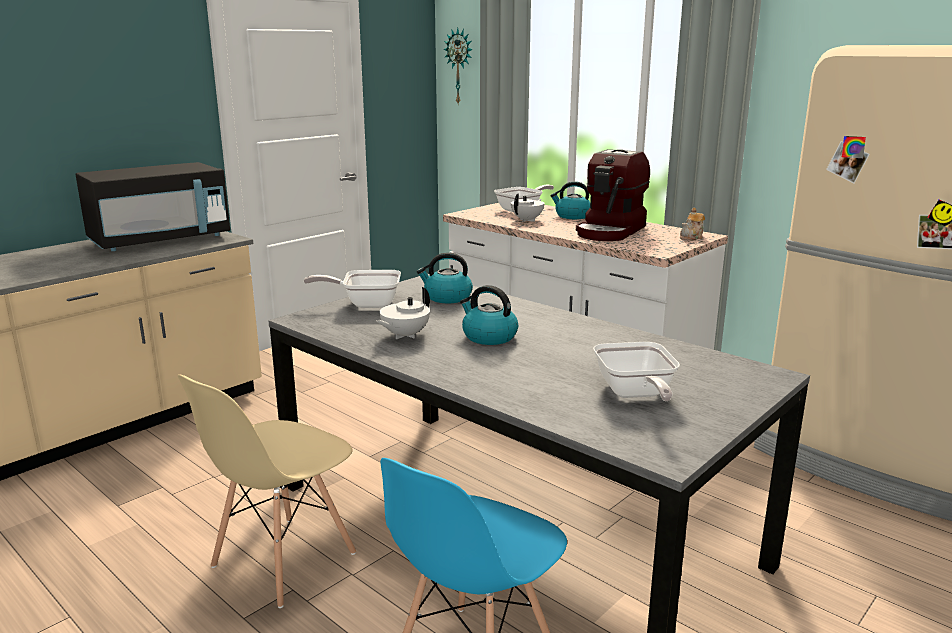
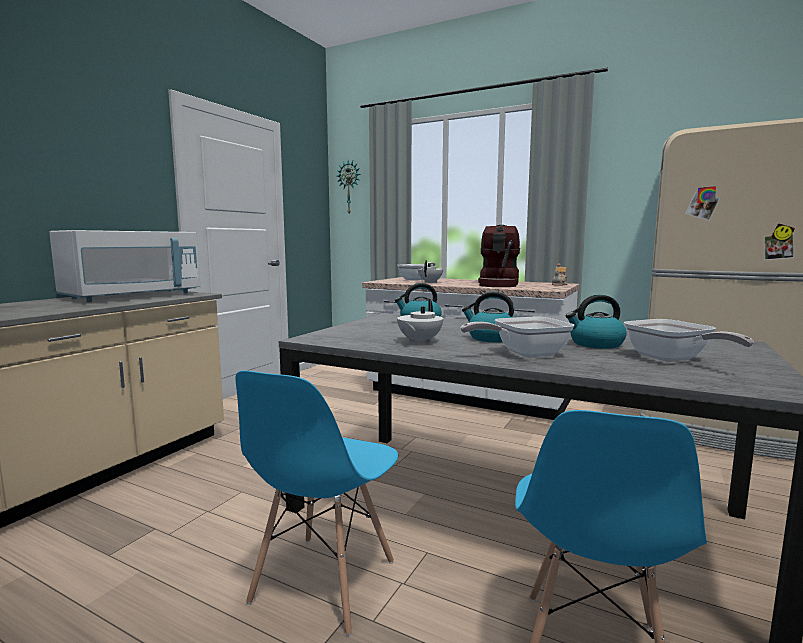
camera: 15 degrees left, 10 degrees down
(160, 240) = (133, 296): black microwave -> white microwave
(283, 560) = (323, 582): beige chair -> blue chair
(366, 304) = (356, 328): frying pan -> frying pan (523, 354)
(572, 216) = (458, 280): kettle -> kettle (595, 344)

